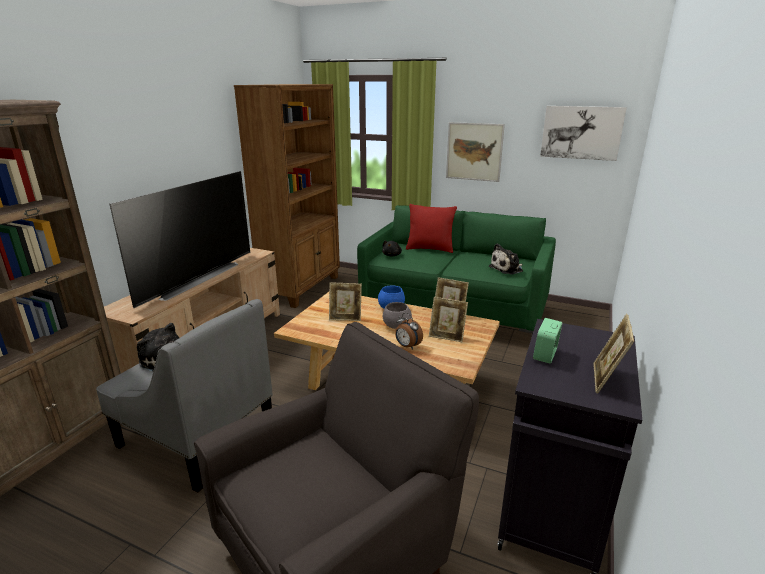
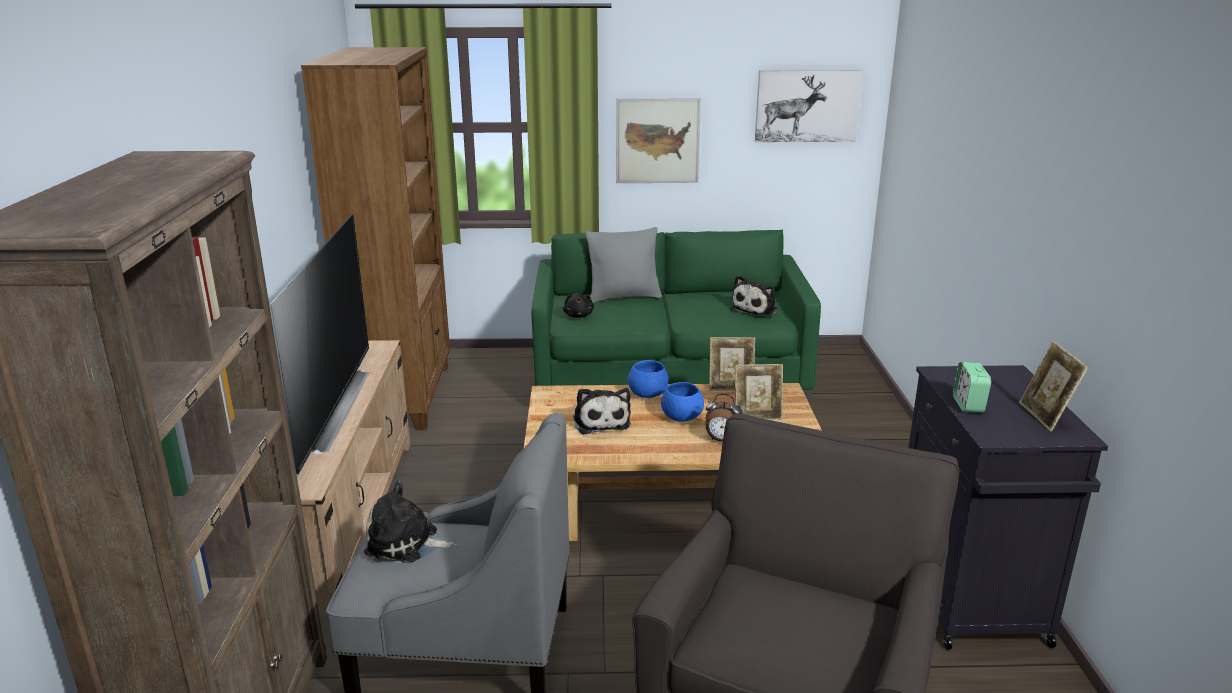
camera: 25 degrees left, 0 degrees up
(345, 318) = (600, 421): picture frame -> plush toy
(396, 326) = (681, 417): grey bowl -> blue bowl
(430, 249) = (623, 297): red pillow -> grey pillow

